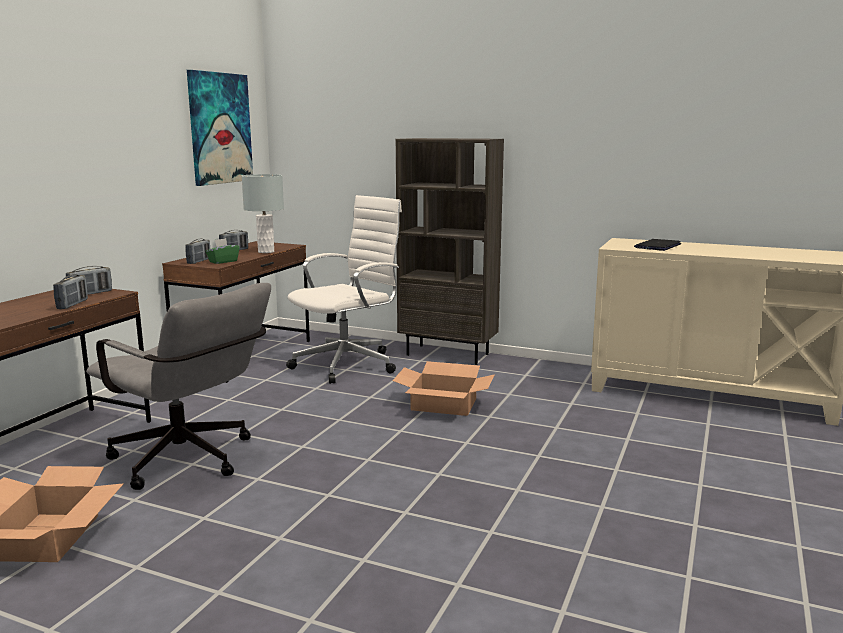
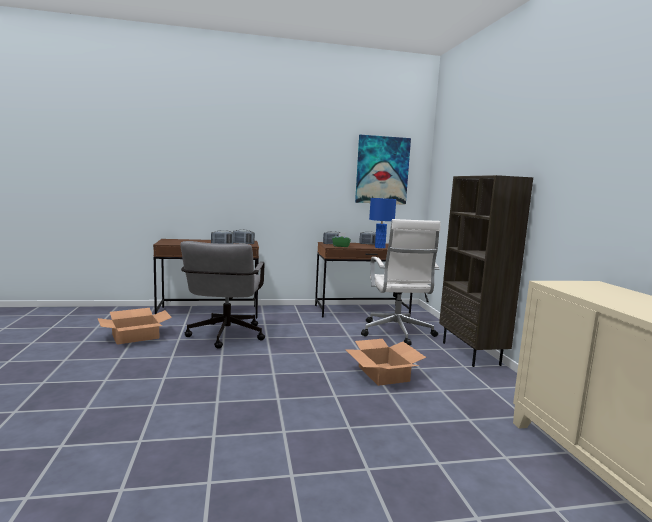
camera: 55 degrees right, 5 degrees down
(265, 251) = (379, 247): grey table lamp -> blue table lamp
(348, 364) = (396, 333): white office chair -> white office chair turned 75 degrees clockwise
(657, 246) = (605, 293): laptop -> none

